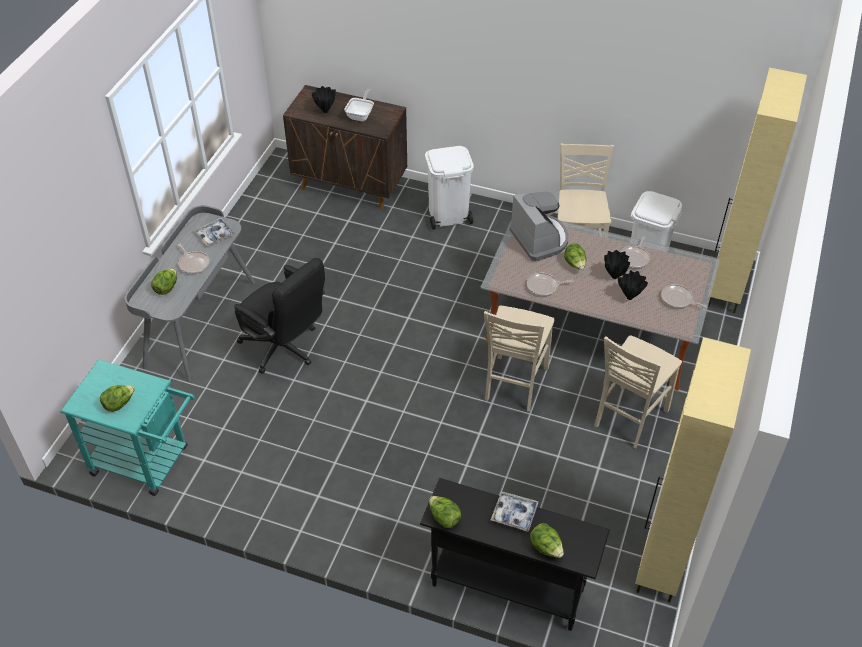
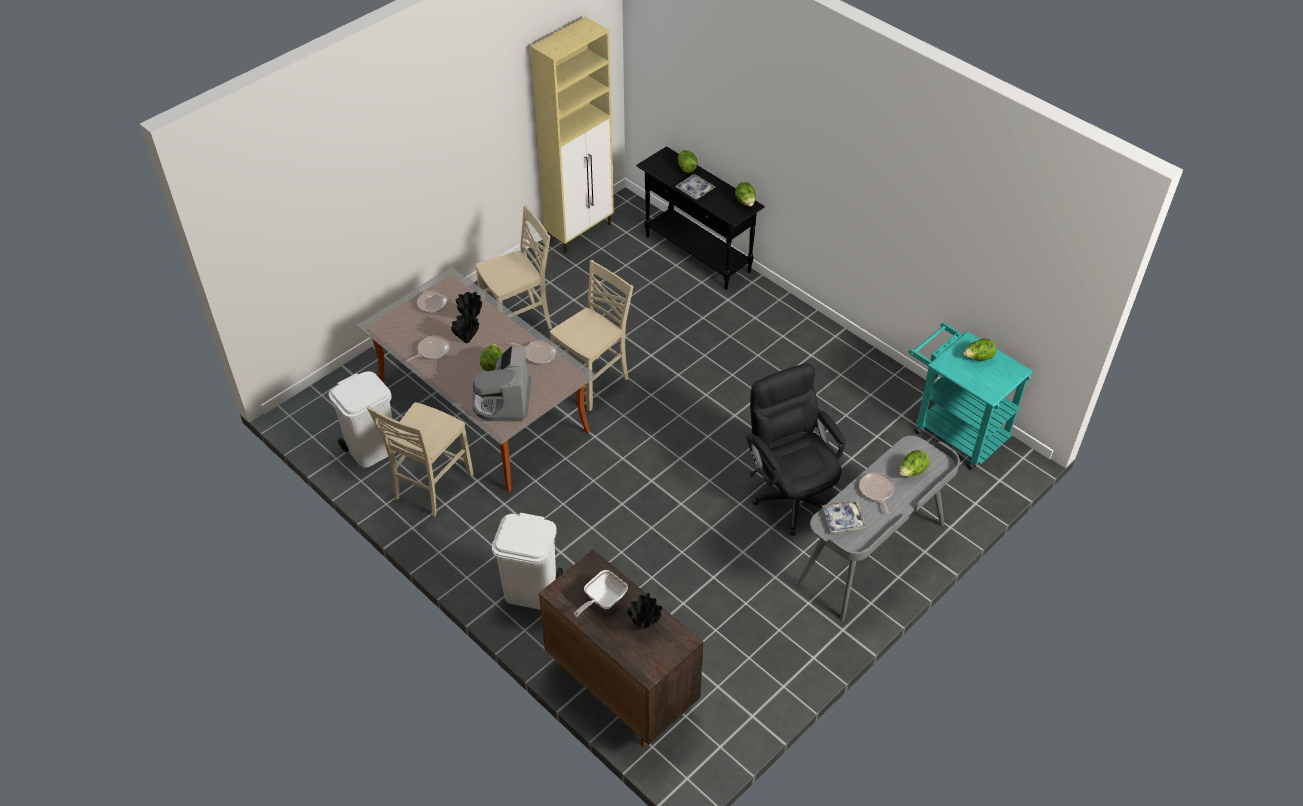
camera: 155 degrees left, 0 degrees up
(726, 288) = (324, 397): beige cabinet -> none

